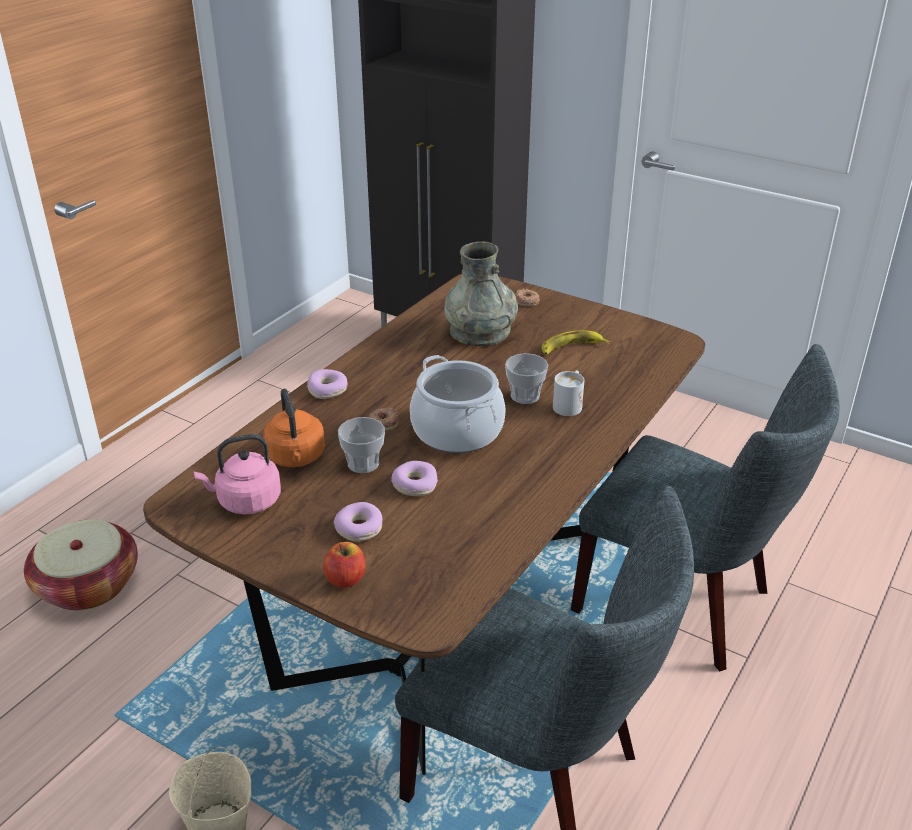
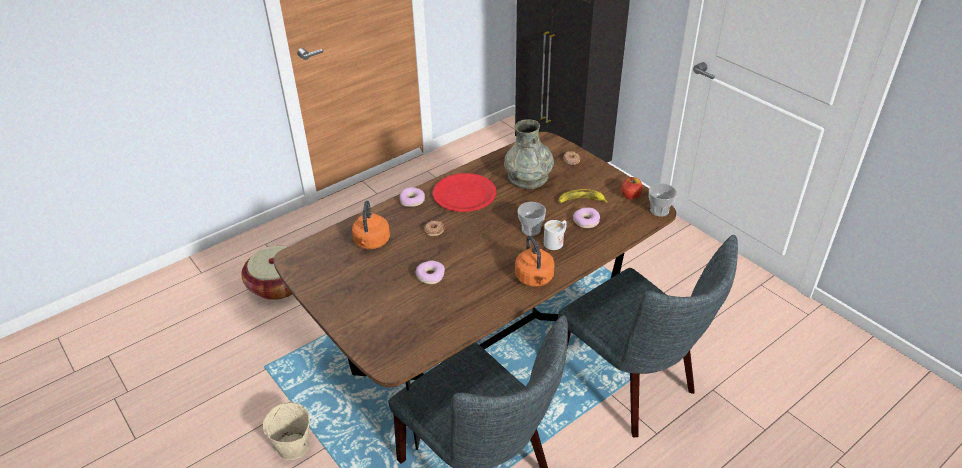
camera: 20 degrees right, 5 degrees up
(246, 501) = (330, 265): pink kettle -> none
(345, 579) = (360, 326): apple -> apple (630, 196)
(359, 528) = (384, 297): donut -> donut (586, 221)
(363, 463) = (408, 255): cup -> cup (659, 210)
(401, 368) = (464, 194): none -> red plate
(457, 431) = (475, 245): cooking pot -> none
(570, 458) = (535, 279): none -> orange kettle

